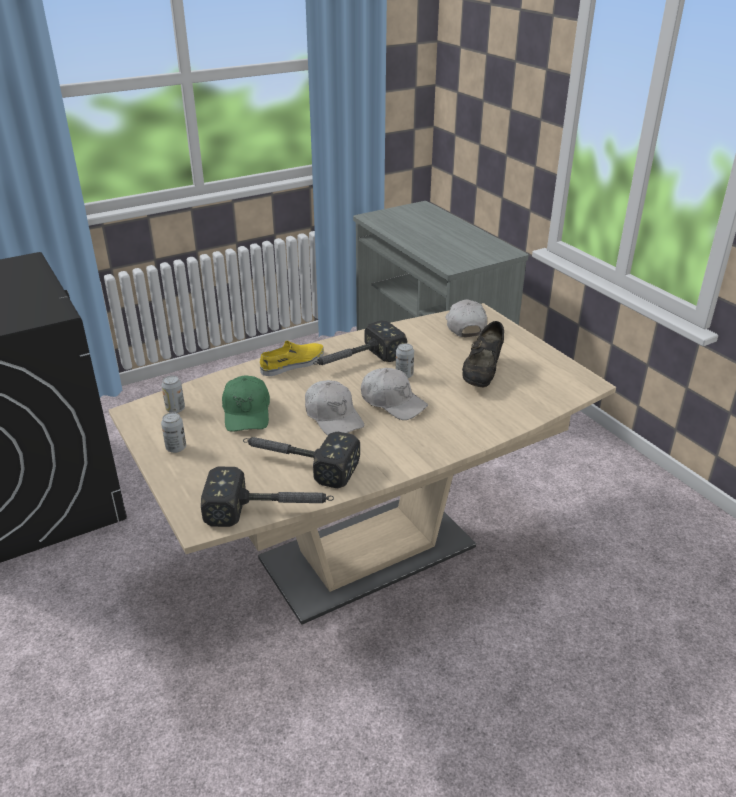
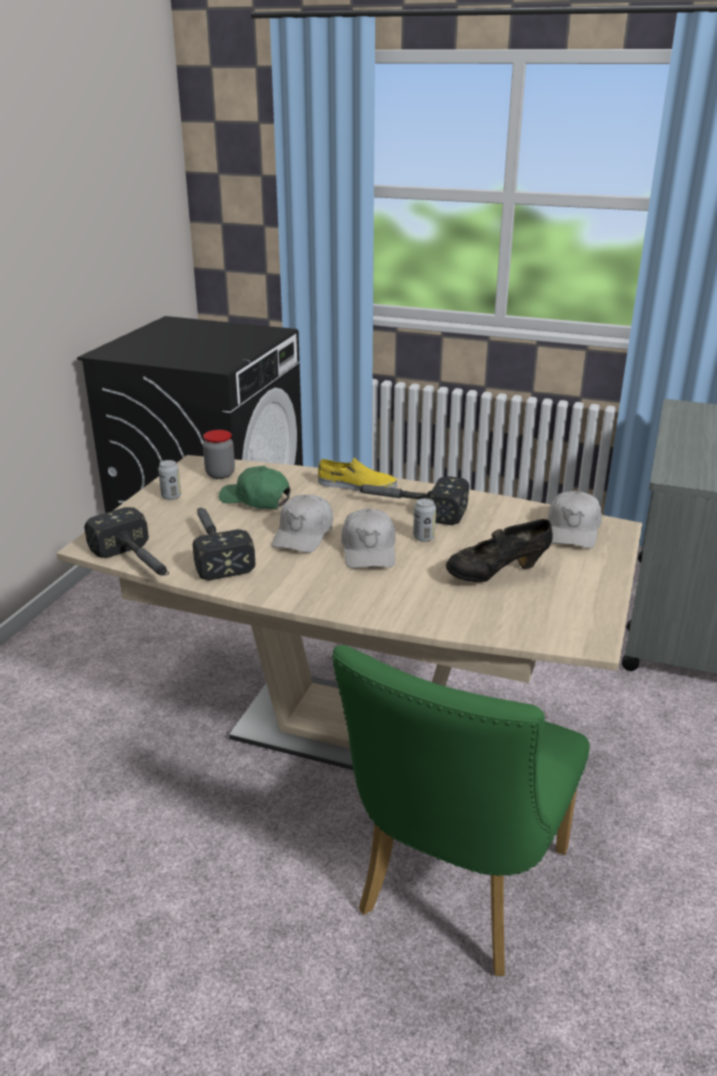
camera: 50 degrees right, 5 degrees down
(175, 409) = (220, 474): can -> jar
(247, 412) = (255, 500): green cap -> green cap turned 75 degrees clockwise
(465, 326) = (573, 531): white cap -> white cap turned 150 degrees clockwise
(549, 596) = (455, 892): none -> green chair

